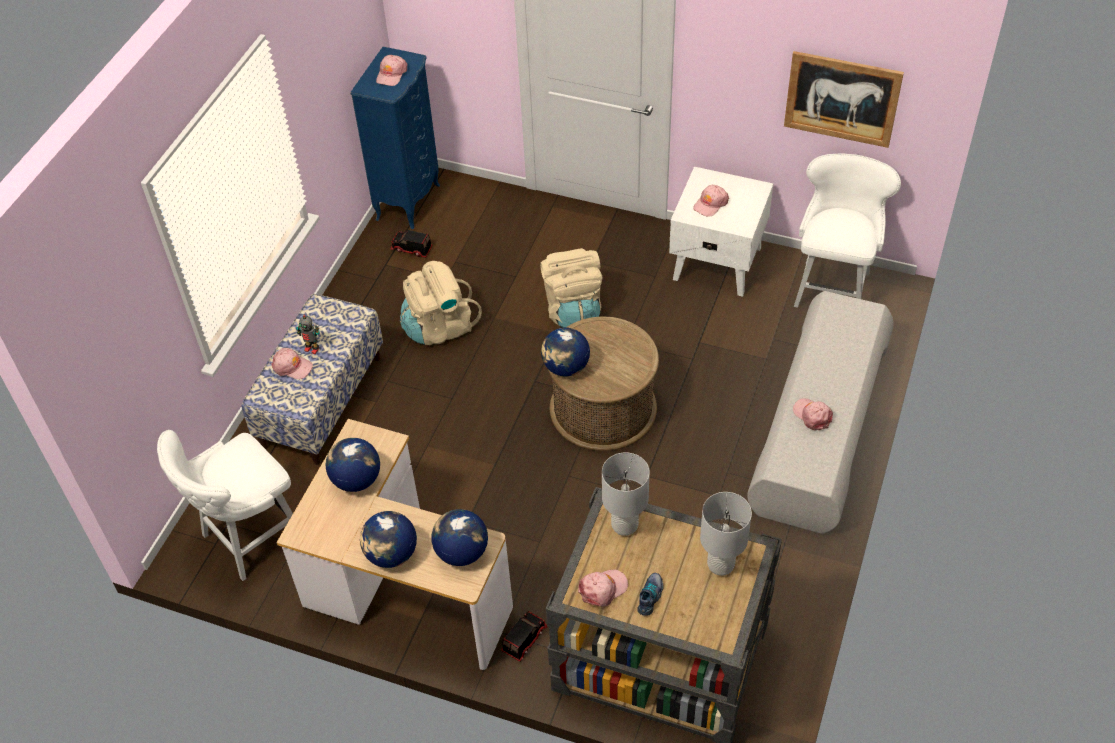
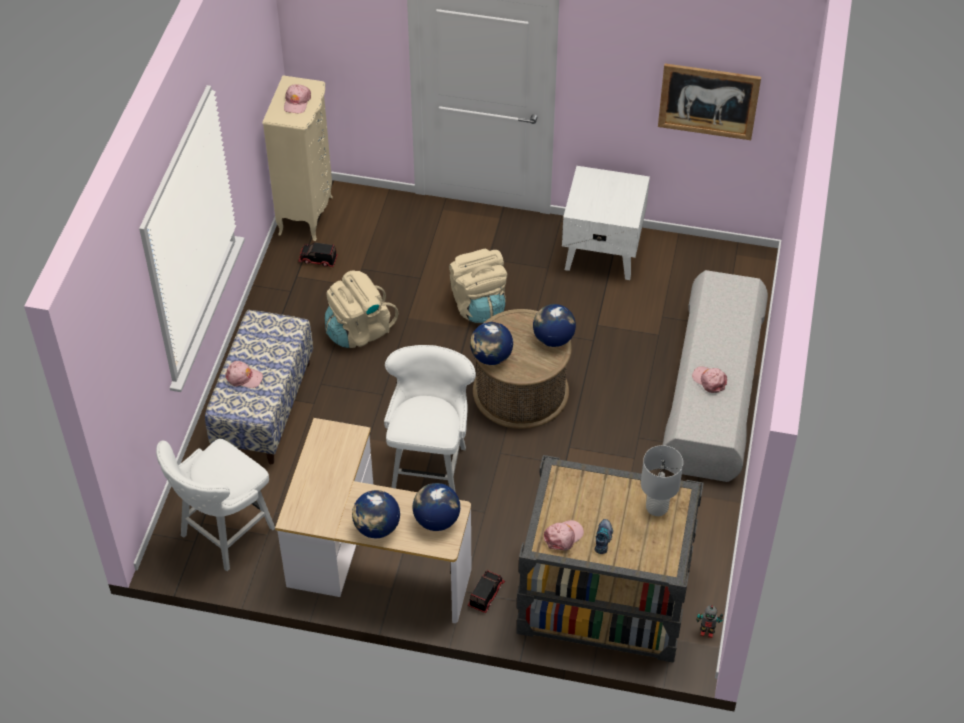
camera: 10 degrees left, 0 degrees up
(312, 349) = (258, 360): toy robot -> toy robot (707, 632)
(356, 480) = (333, 469): globe -> globe (553, 339)
(410, 202) = (308, 215): blue dresser -> beige dresser
(624, 526) = (572, 485): grey table lamp -> none
(710, 204) = (596, 199): pink cap -> none
(833, 286) = (709, 264): white stool -> white stool (430, 465)

